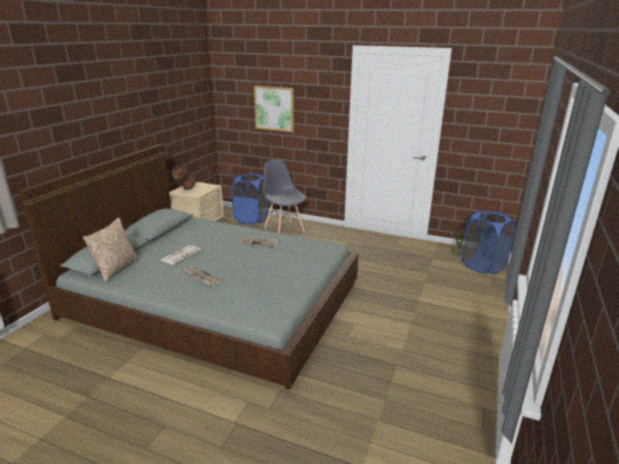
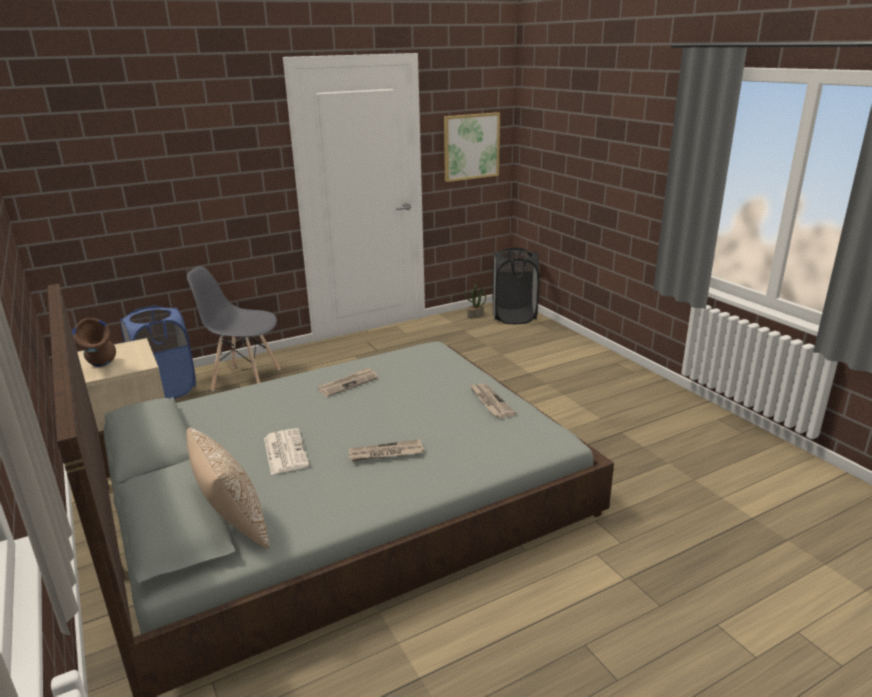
camera: 50 degrees left, 0 degrees up
(274, 108) = (157, 180): picture -> picture (471, 146)
(288, 285) = (490, 402): none -> newspaper
(483, 266) = (514, 317): blue laundry basket -> black laundry basket

